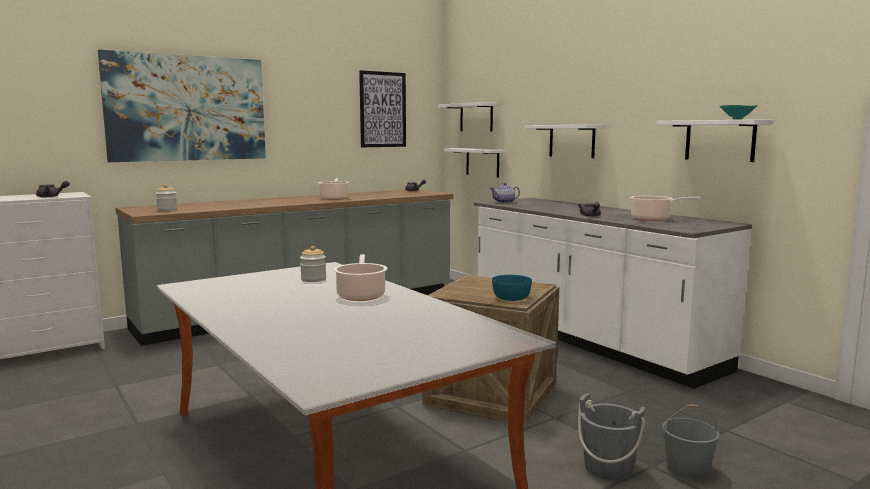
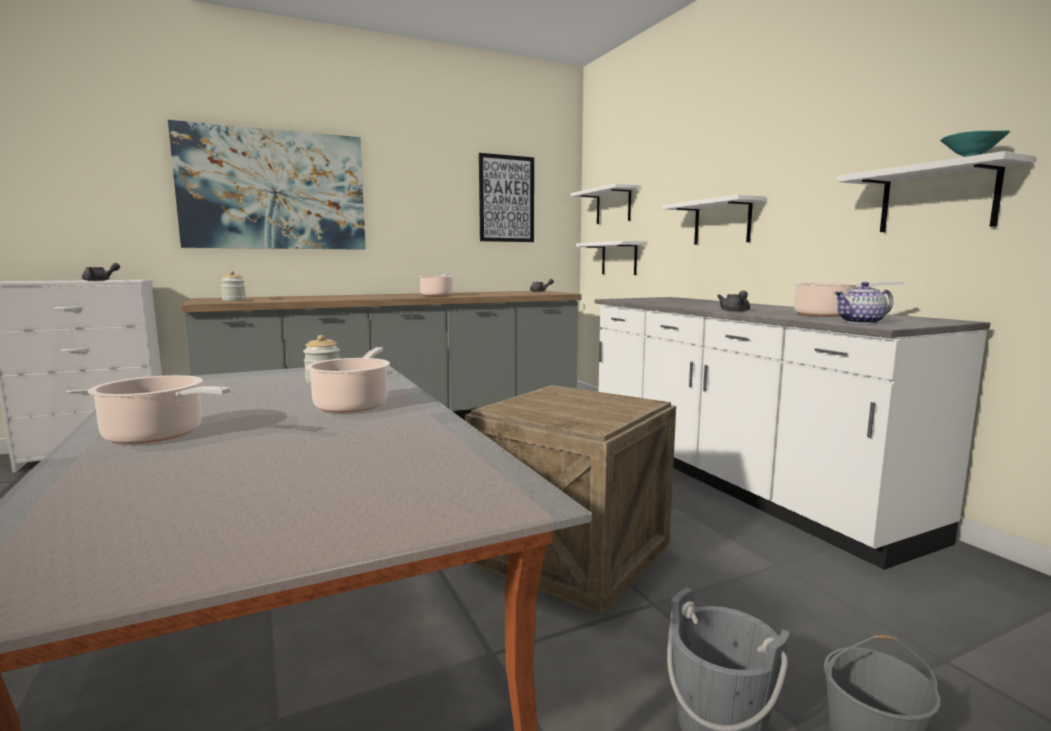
camera: 10 degrees right, 0 degrees up
(265, 320) = (158, 435): none -> cooking pot
(505, 202) = (632, 299): teapot -> teapot (862, 322)
(511, 298) = (590, 419): turquoise bowl -> none

